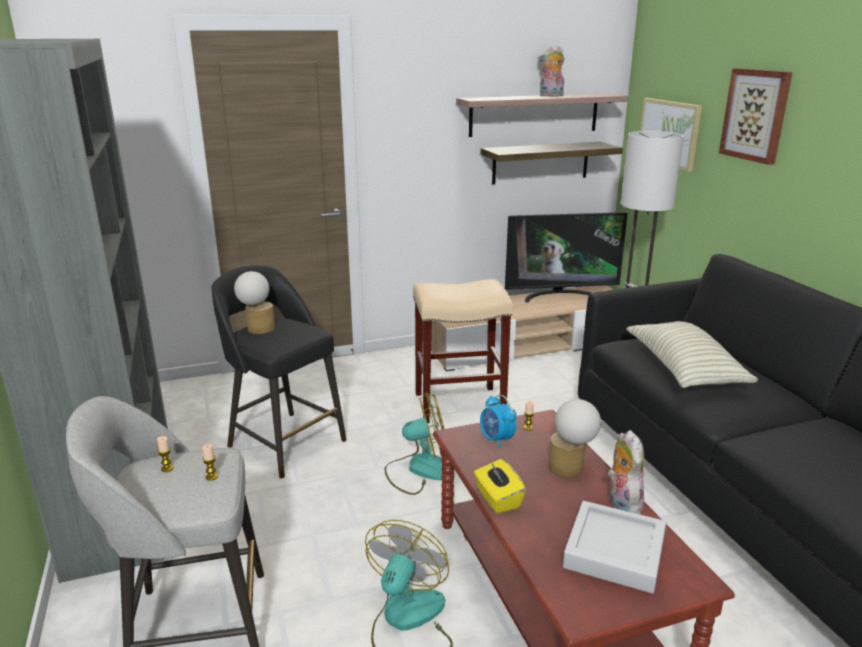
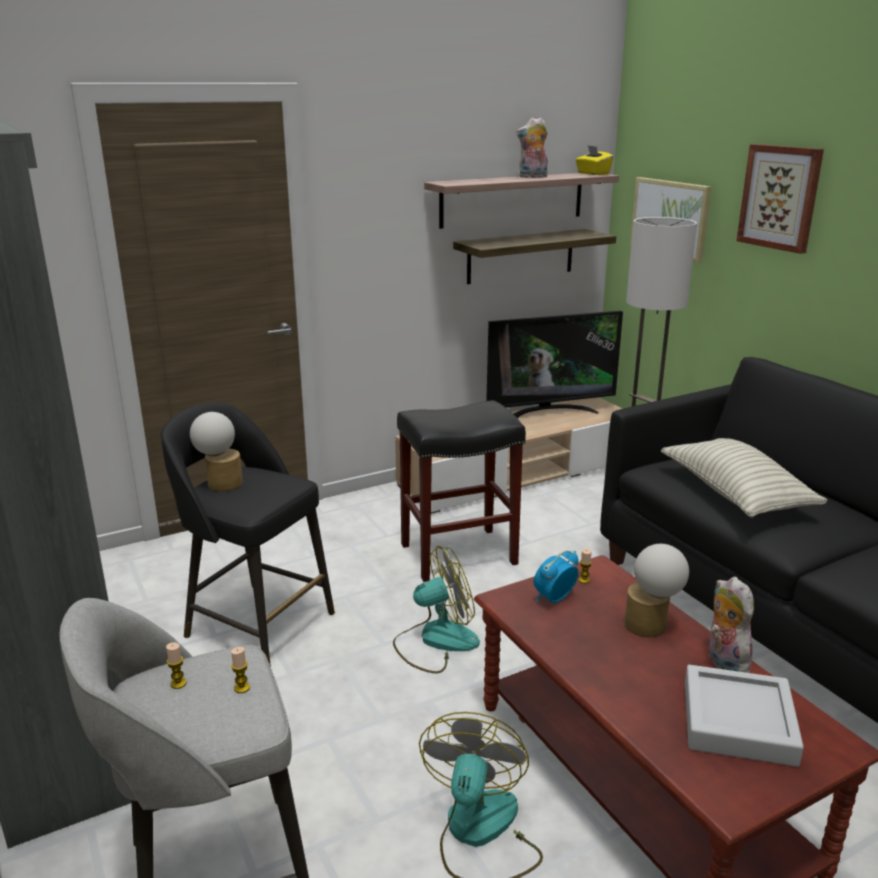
camera: 10 degrees left, 0 degrees up
(460, 404) = (459, 553): beige stool -> black stool
(496, 439) = (553, 598): alarm clock -> alarm clock turned 90 degrees clockwise
(497, 499) = (583, 673): yellow tissue box -> yellow tissue box (593, 174)

